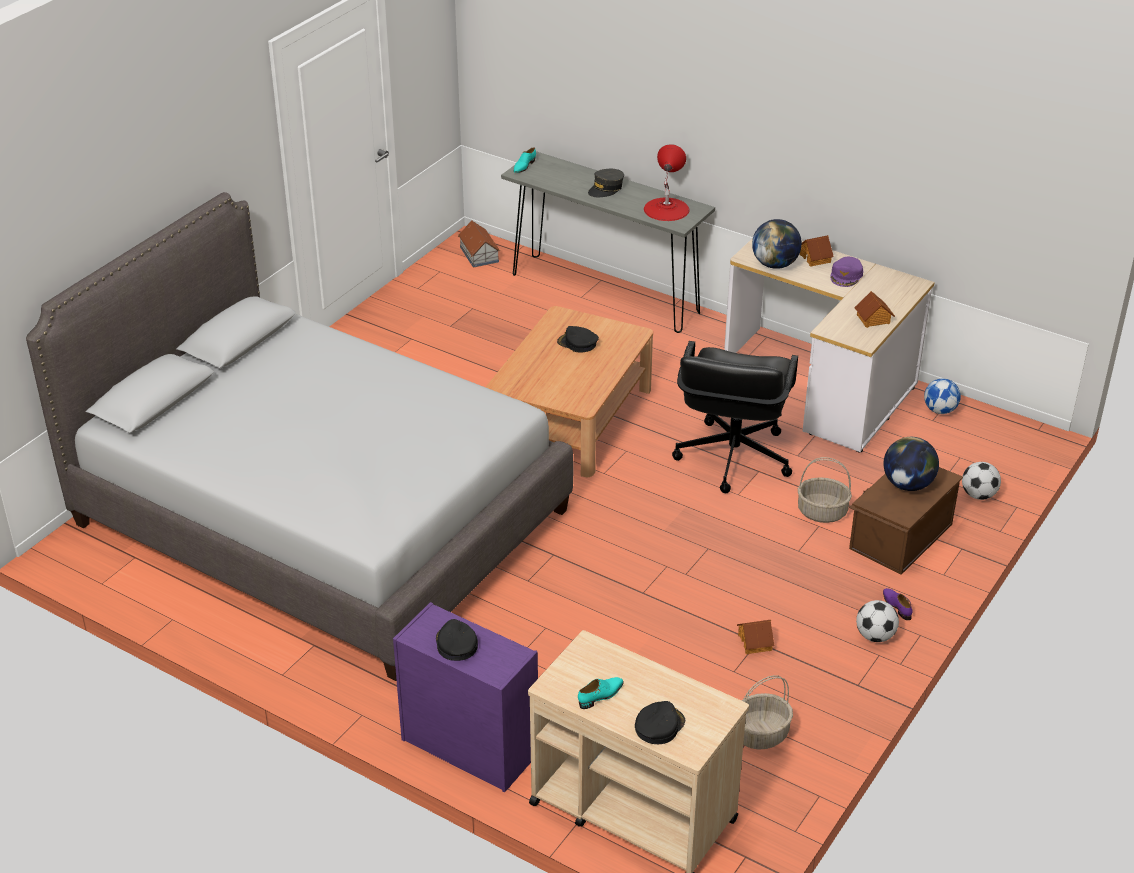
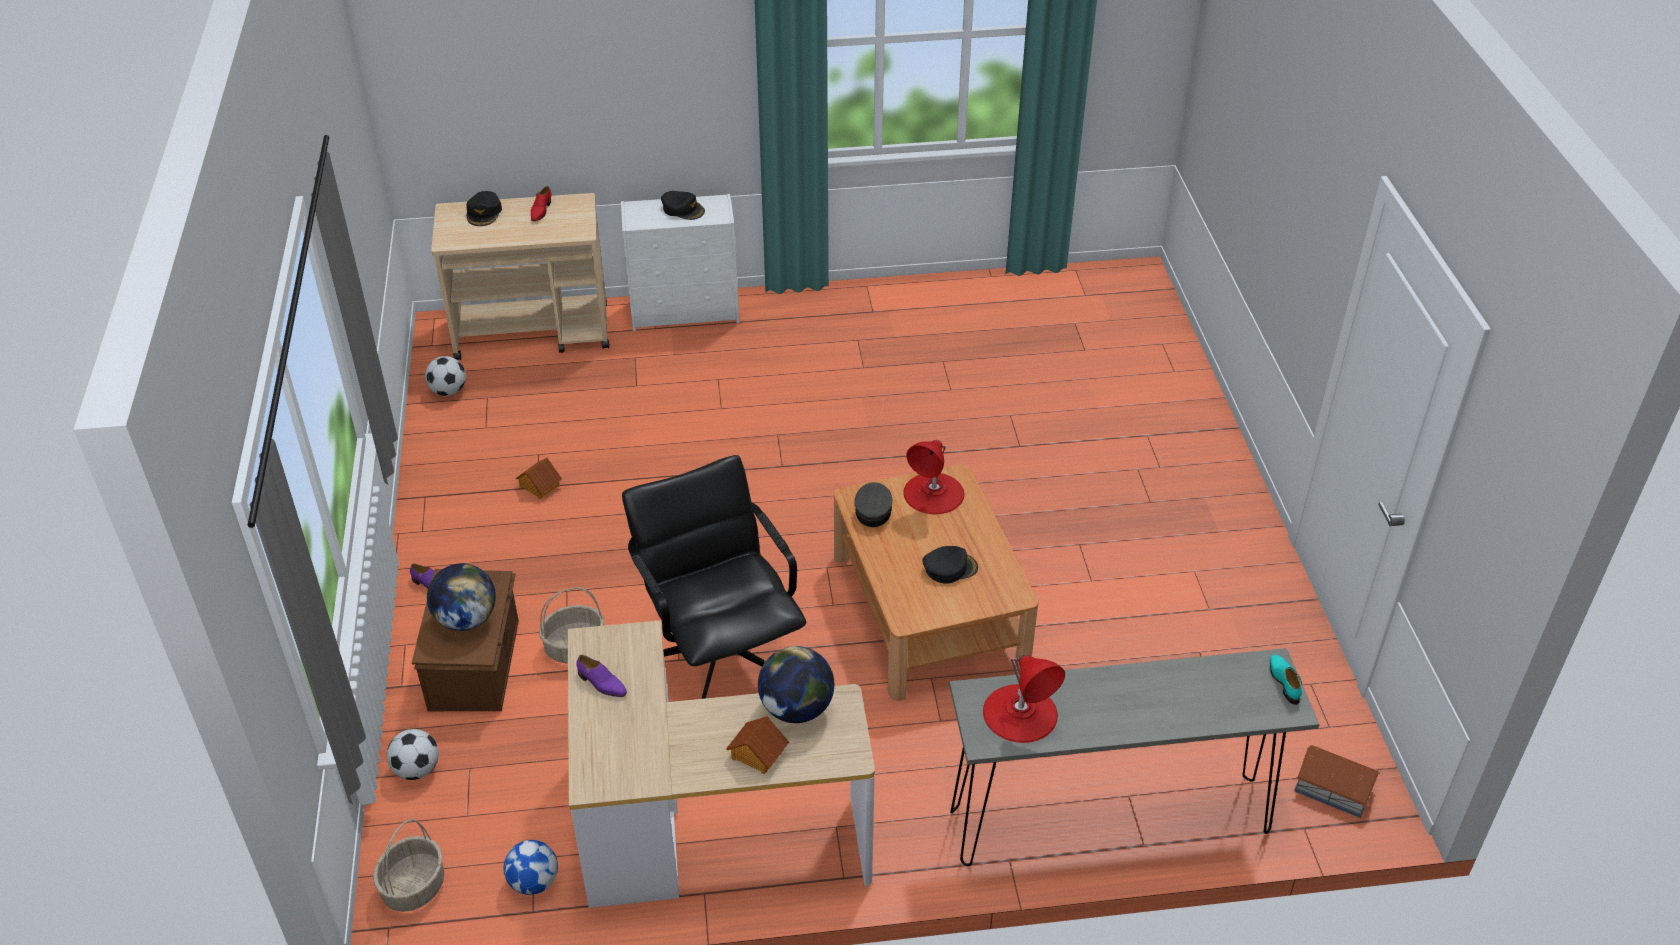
camera: 140 degrees right, 5 degrees up
(321, 517) = (1006, 392): grey bed -> none
(468, 746) = (686, 311): purple dresser -> white dresser
(530, 383) = (934, 493): none -> red table lamp
(601, 696) = (541, 211): turquoise shoe -> red shoe
(606, 189) = (1135, 704): grey cap -> grey cap (873, 510)
(761, 734) = (479, 421): basket -> basket (414, 888)
(846, 275) = (691, 744): purple cap -> none
(873, 319) = (602, 684): toy house -> purple shoe
(875, 636) = (436, 546): football -> football (448, 391)

